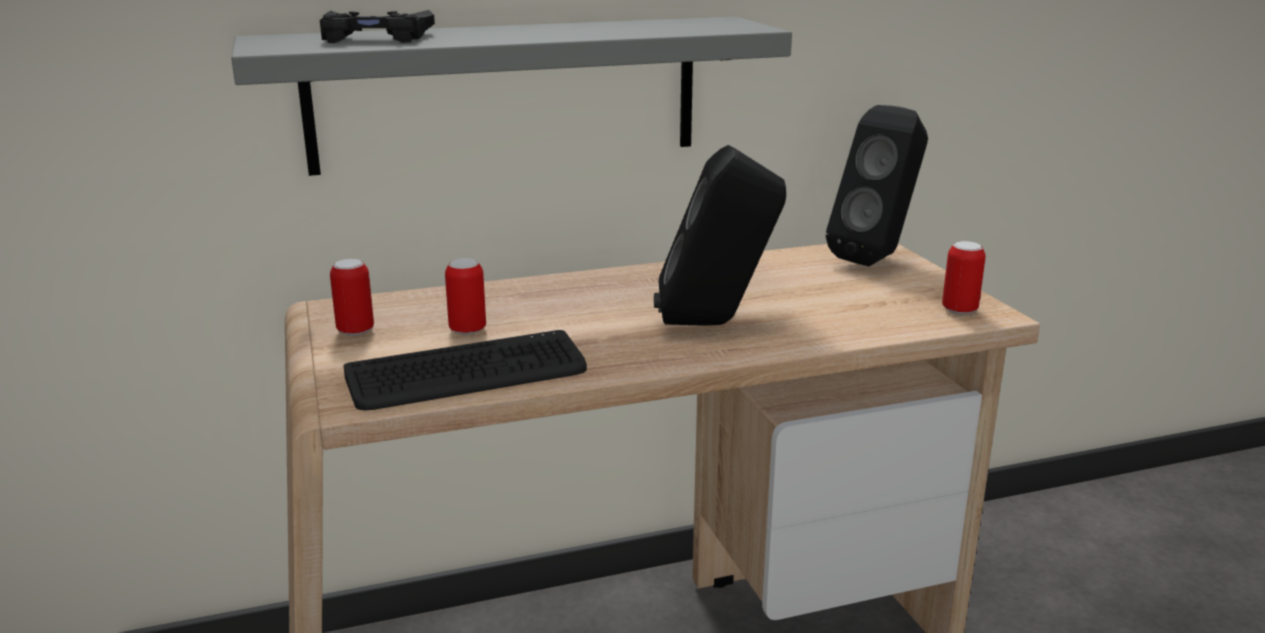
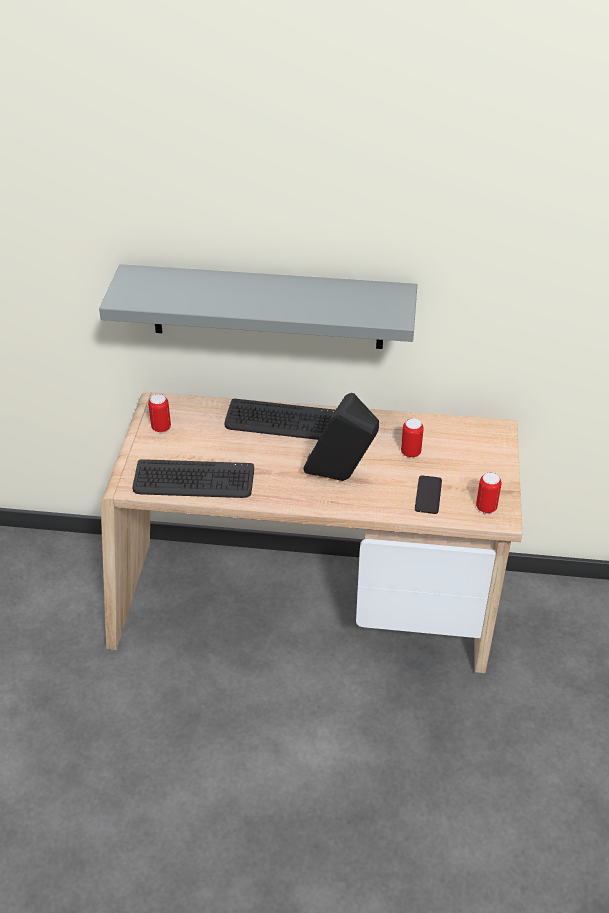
camera: 25 degrees right, 20 degrees up
(375, 37) = (182, 288): black game controller -> none
(467, 330) = (214, 444): can -> can (410, 452)
(560, 291) = (281, 422): none -> keyboard
(865, 315) = (428, 495): none -> phone
(877, 258) = (487, 442): black speaker -> none

